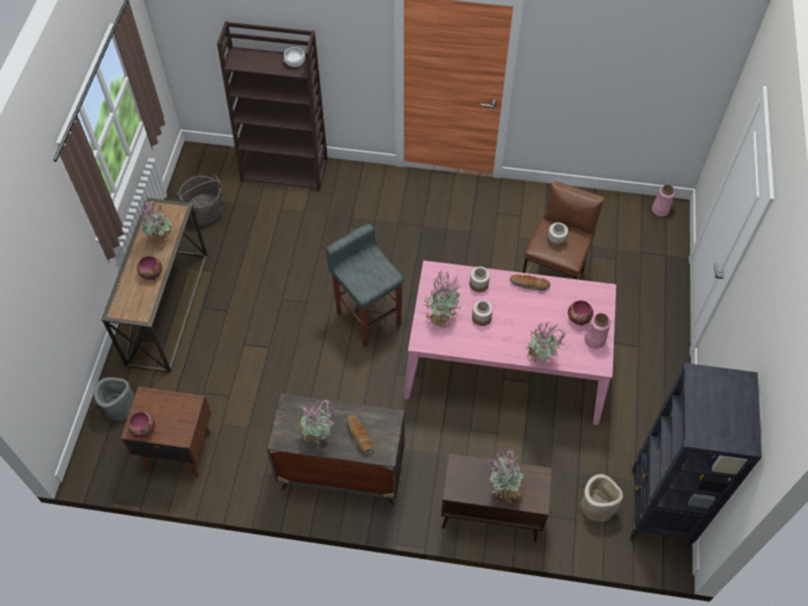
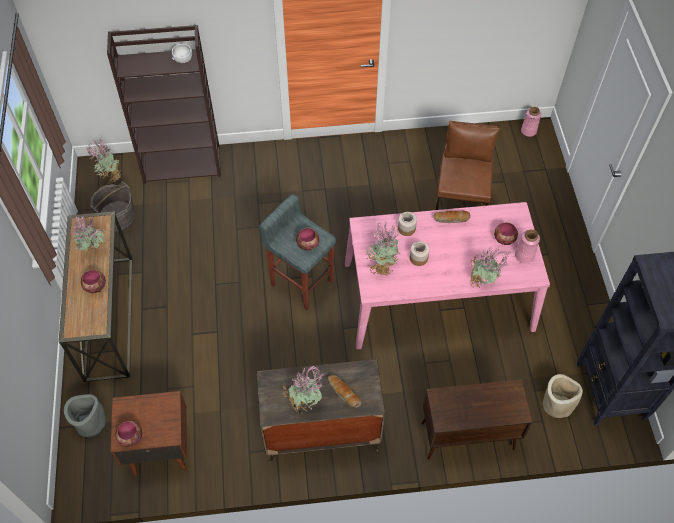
camera: 15 degrees left, 0 degrees up
(373, 278) = (308, 244): none -> bowl
(504, 489) = (486, 409): potted plant -> potted plant (111, 178)
(556, 240) = (462, 174): jar -> none

